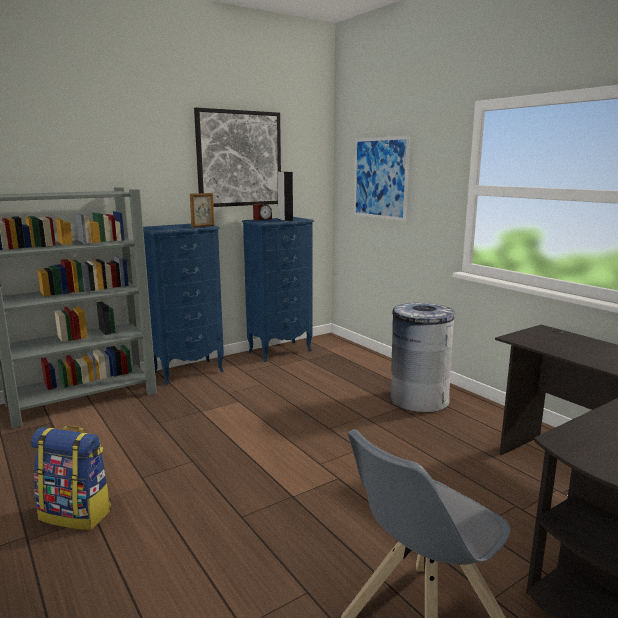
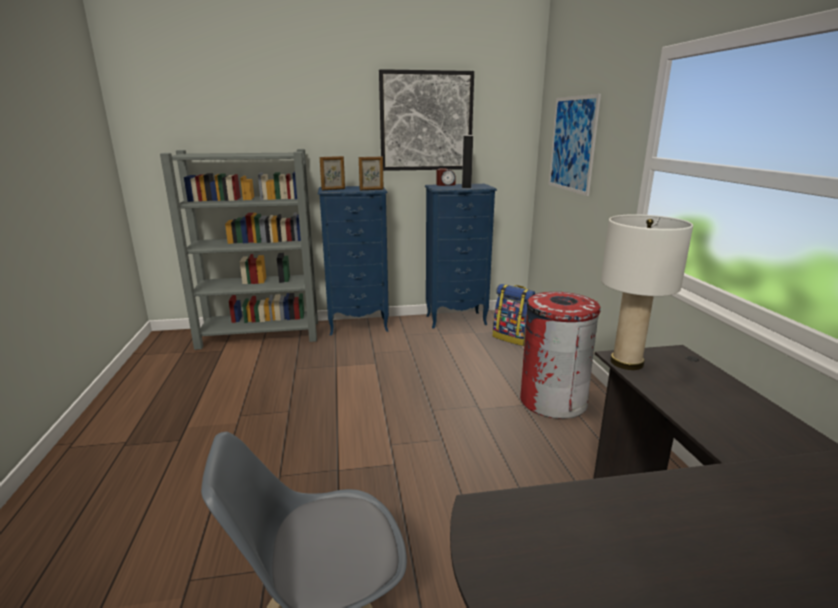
camera: 25 degrees right, 5 degrees up
(77, 514) = (171, 434): backpack -> backpack (513, 338)
(162, 228) = (333, 189): none -> picture frame
(419, 400) = (553, 400): grey trash can -> red trash can
(524, 340) = (626, 363): none -> white table lamp

